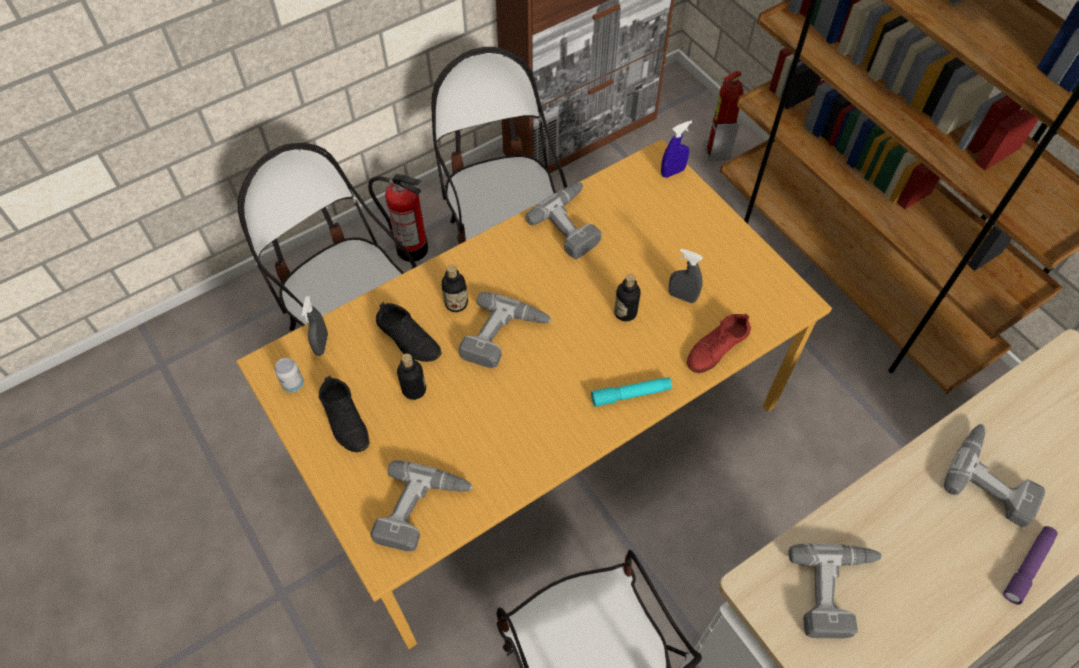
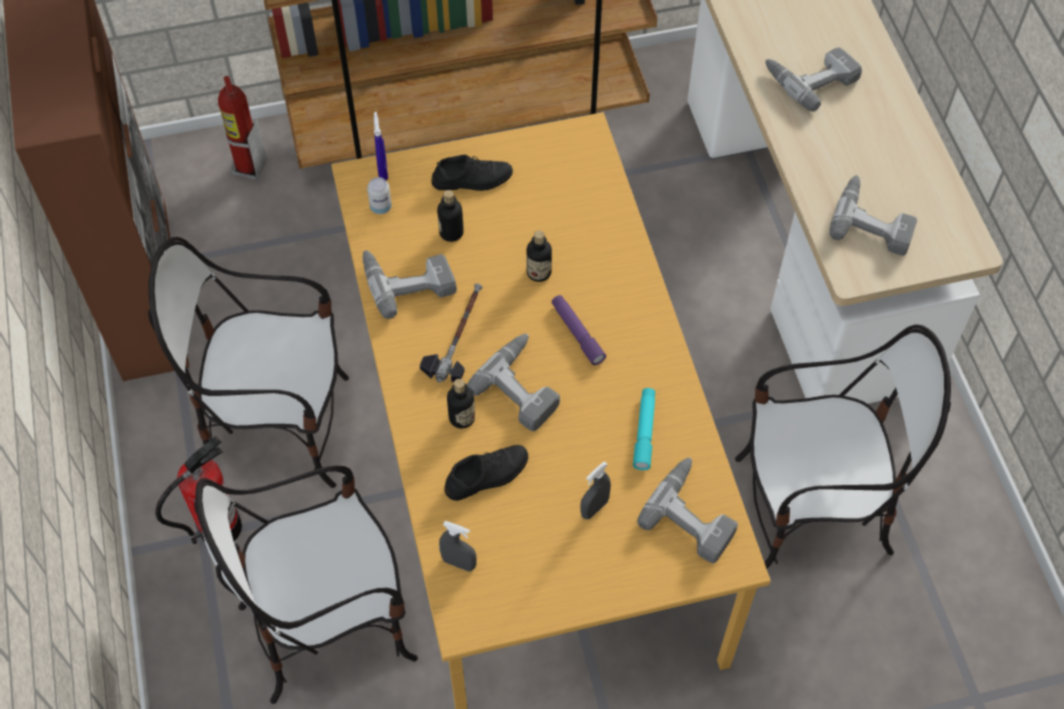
camera: 70 degrees left, 0 degrees up
(293, 384) = (499, 602): can -> can (381, 207)
(345, 419) = (563, 560): black shoe -> black shoe (472, 179)
(414, 389) = (553, 485): bottle -> bottle (451, 232)
(534, 275) = (457, 335): none -> hammer
(631, 394) = (633, 300): turquoise flashlight -> turquoise flashlight (644, 432)
(682, 296) = (541, 220): grey spray bottle -> grey spray bottle (594, 508)
(717, 348) = (610, 214): red shoe -> none
(1027, 566) = (889, 92): purple flashlight -> purple flashlight (577, 333)

